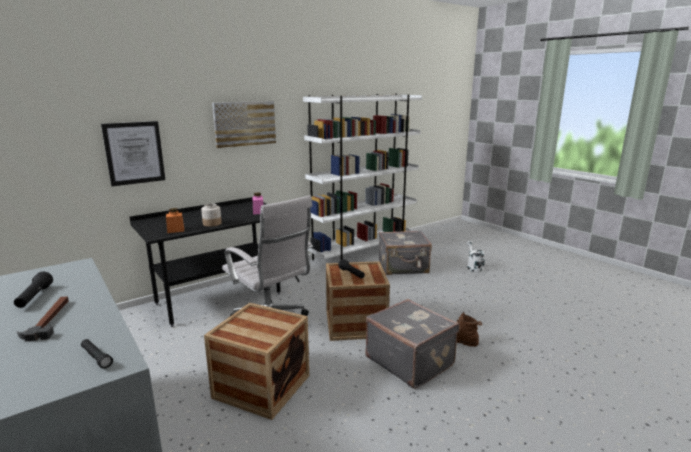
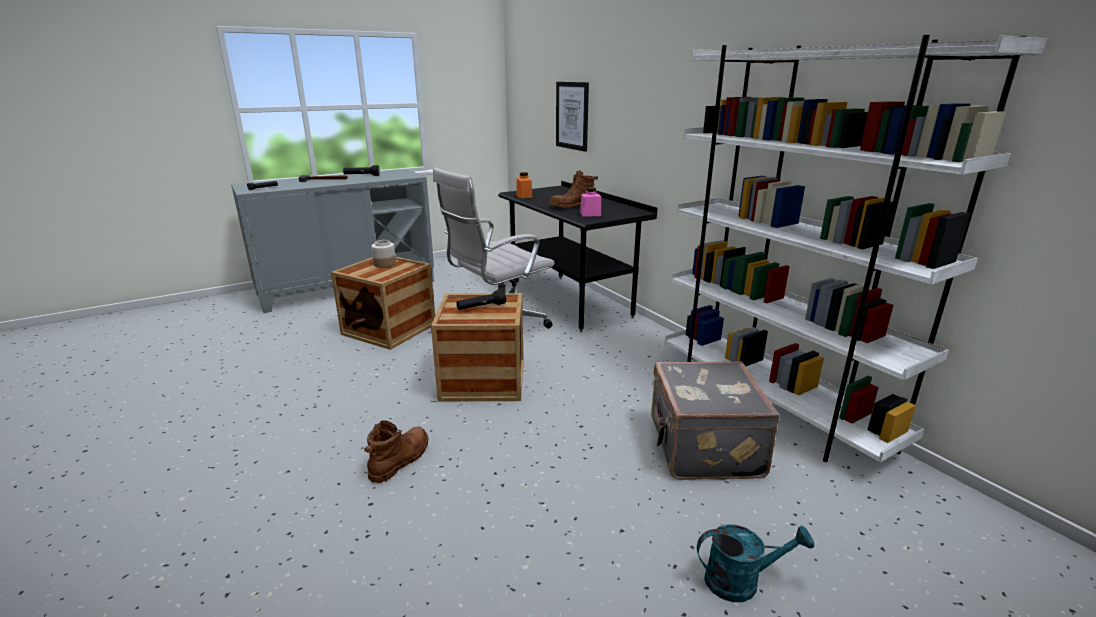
camera: 95 degrees right, 5 degrees up
(212, 224) = (543, 203): jar -> jar (384, 264)
(228, 216) = (573, 206): none -> brown boot
(244, 123) = (659, 94): picture -> none
(410, 361) = (374, 412): grey suitcase -> none
(474, 267) = (741, 581): white watering can -> turquoise watering can

